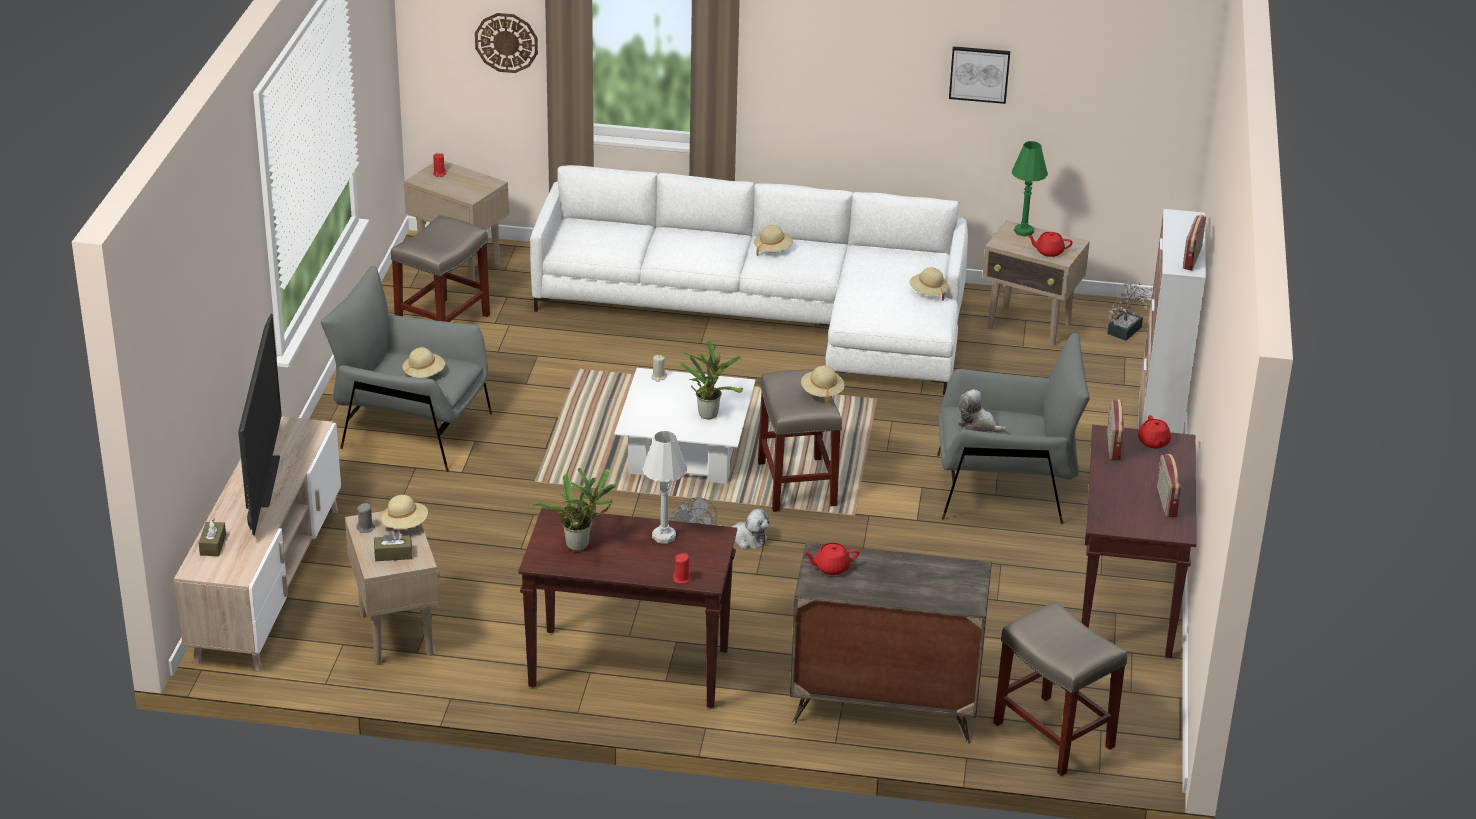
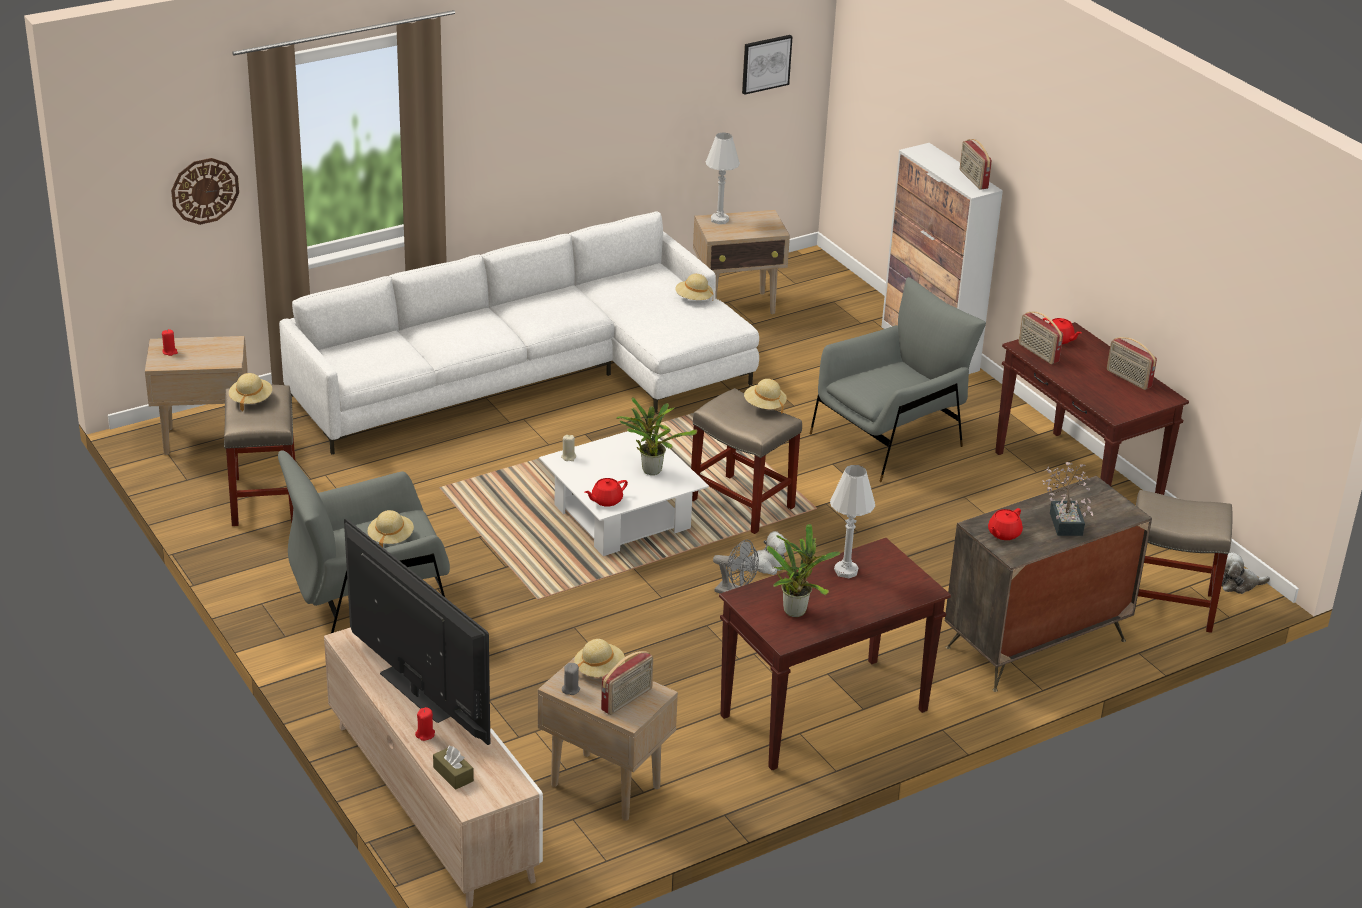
camera: 40 degrees left, 0 degrees up
(393, 554) = (627, 700): brown tissue box -> radio
(682, 579) = (908, 597): red candle -> red candle (425, 734)
(773, 250) = (529, 311): beige hat -> beige hat (251, 400)
(978, 425) = (877, 386): plush toy -> plush toy (1239, 584)
(979, 74) = (648, 86): picture -> picture (765, 63)
(1023, 231) = (719, 220): green table lamp -> white table lamp
(1048, 252) = (759, 229): red teapot -> red teapot (606, 500)
(1127, 329) = (806, 279): potted plant -> potted plant (1065, 521)

